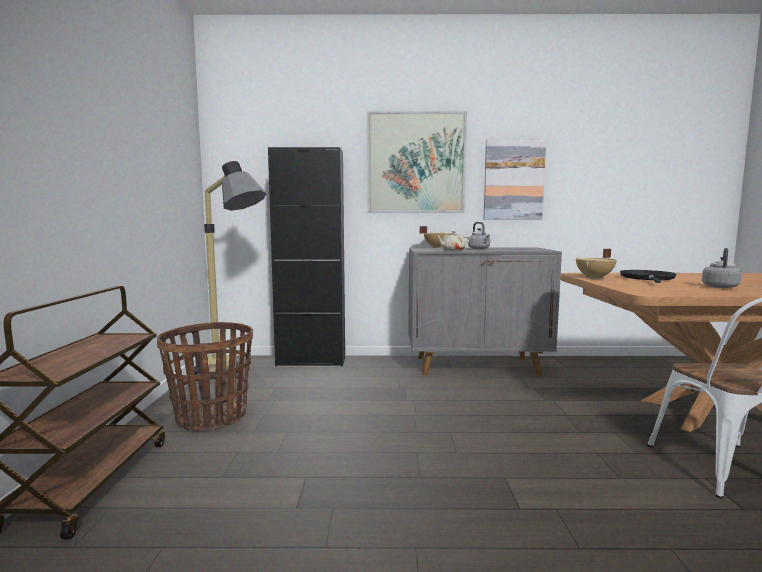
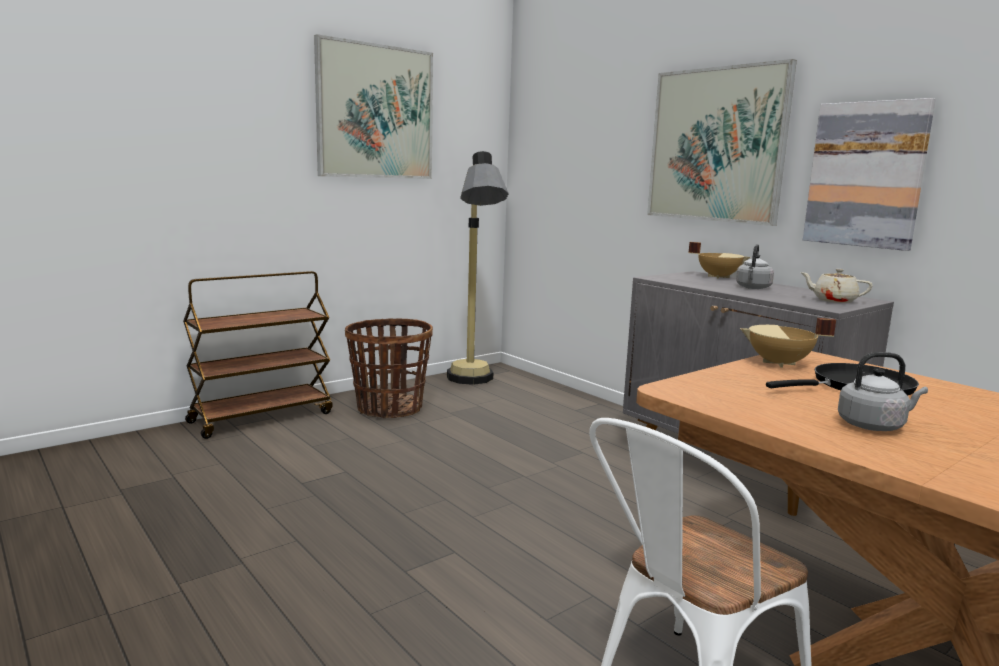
camera: 50 degrees right, 5 degrees up
(127, 112) = (375, 112): none -> picture
(311, 361) = (564, 396): black cabinet -> none
(452, 250) = (691, 283): beige teapot -> beige teapot (833, 300)

